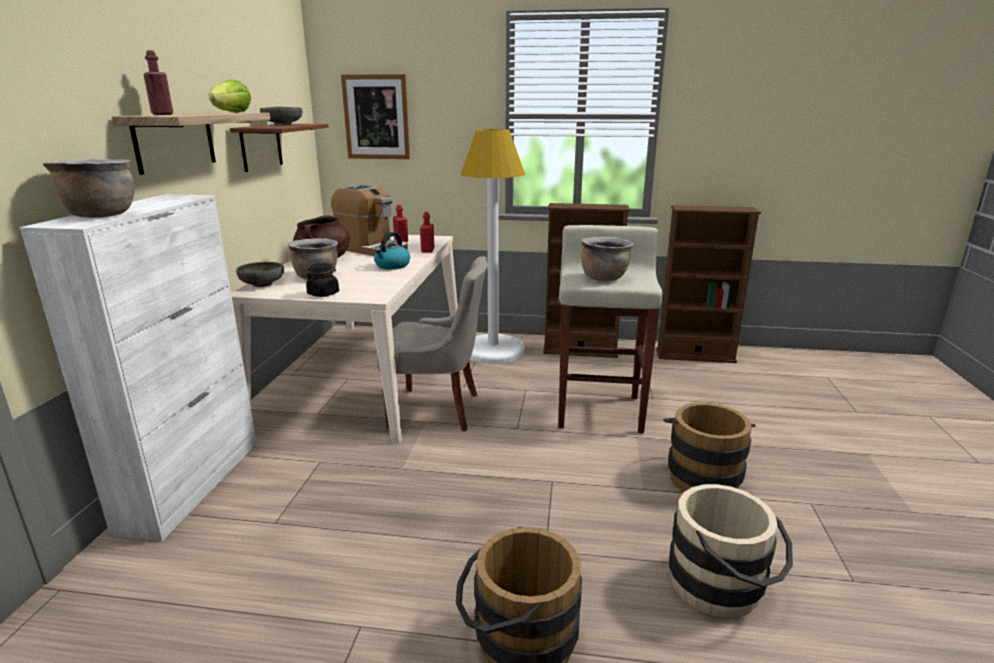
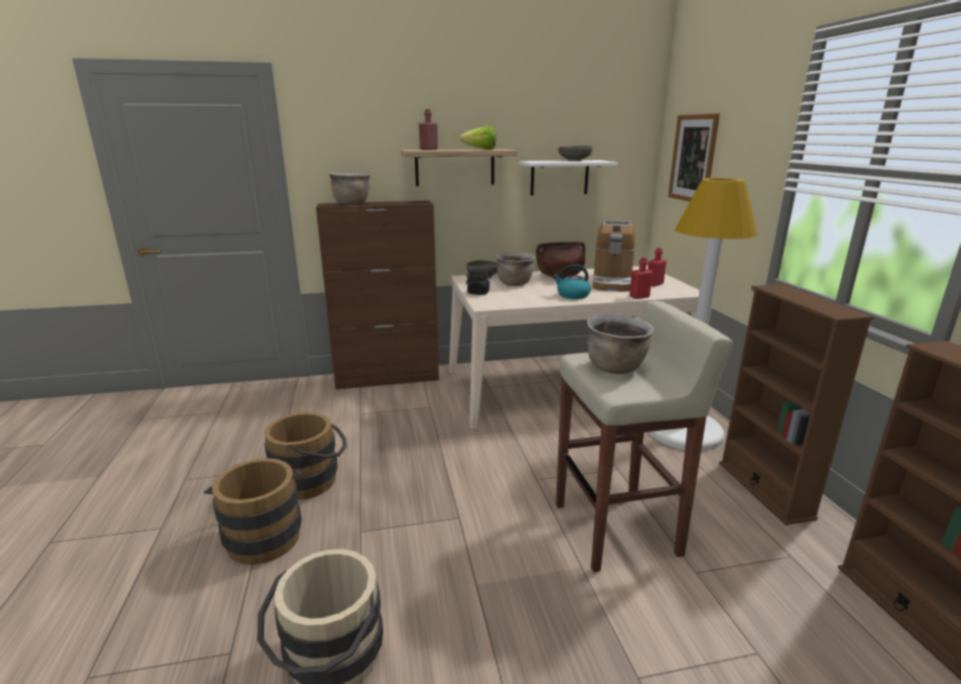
camera: 70 degrees right, 0 degrees up
(193, 483) = (388, 378): white cabinet -> brown cabinet
(261, 147) = (559, 177): brown shelf -> white shelf
(437, 410) = (534, 431): grey chair -> none
(701, 475) = (530, 637): brown bucket -> brown bucket (312, 480)

